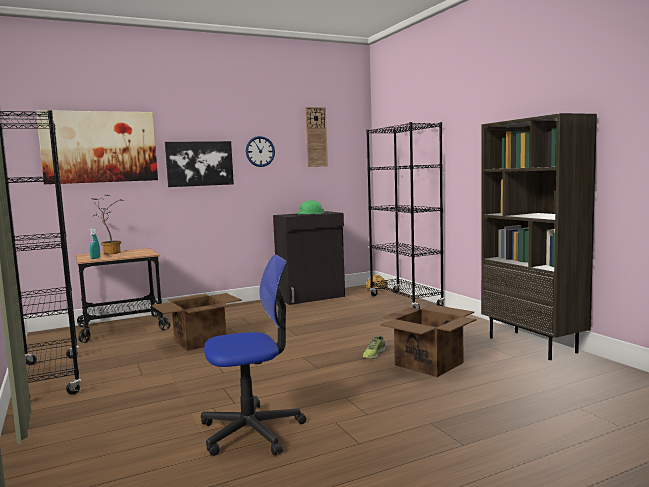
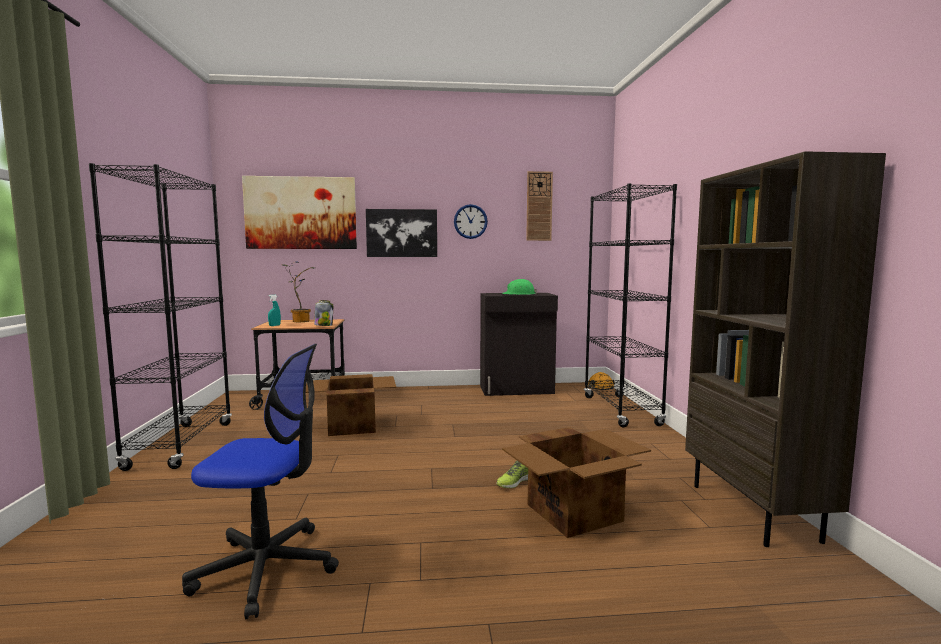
camera: 20 degrees right, 0 degrees up
(145, 254) = (323, 325): none -> jar

